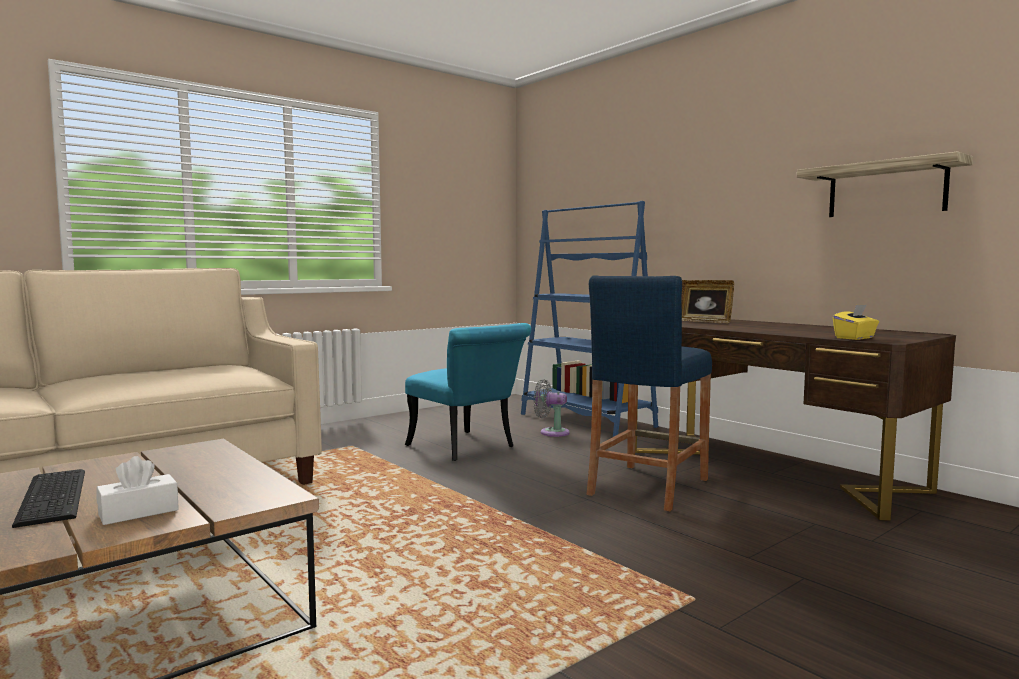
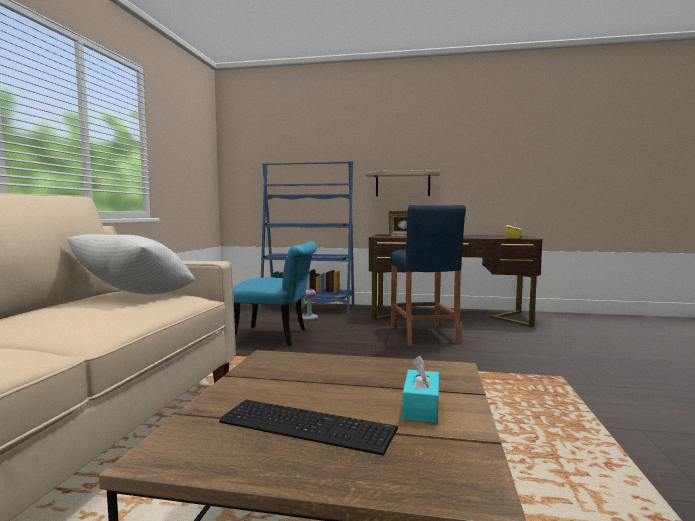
camera: 40 degrees left, 0 degrees up
(138, 512) = (421, 407): white tissue box -> turquoise tissue box
(213, 371) = (136, 297): none -> white pillow
(886, 189) = (489, 164): shelf -> shelf (402, 184)

